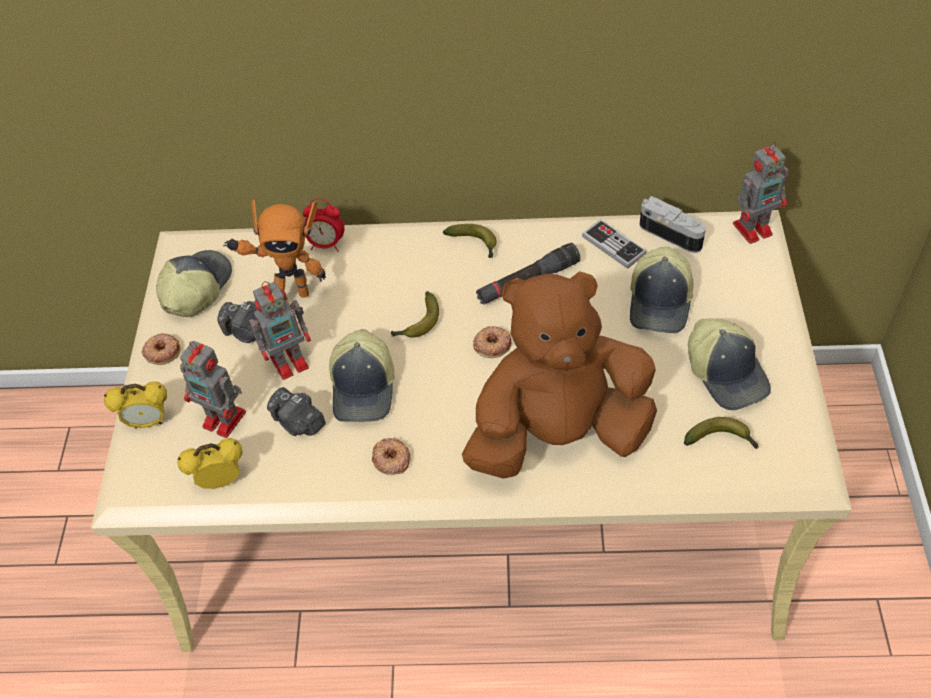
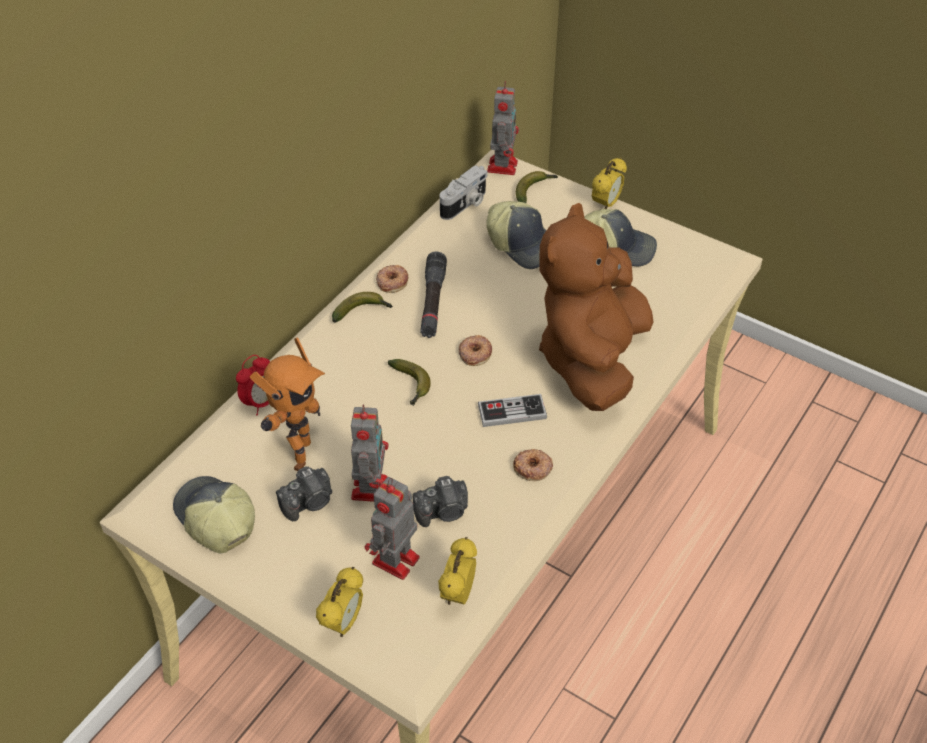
camera: 60 degrees left, 5 degrees down
(162, 351) = (267, 578): donut -> donut (392, 281)
(226, 420) = (394, 562): toy robot -> toy robot turned 150 degrees clockwise
(364, 387) = (446, 451): cap -> none
(613, 245) = (445, 239): game controller -> game controller (512, 412)
(672, 233) = (465, 204): camera -> camera turned 150 degrees clockwise
(722, 440) = (667, 281): banana -> banana (534, 191)
(783, 333) = (606, 204): none -> alarm clock

